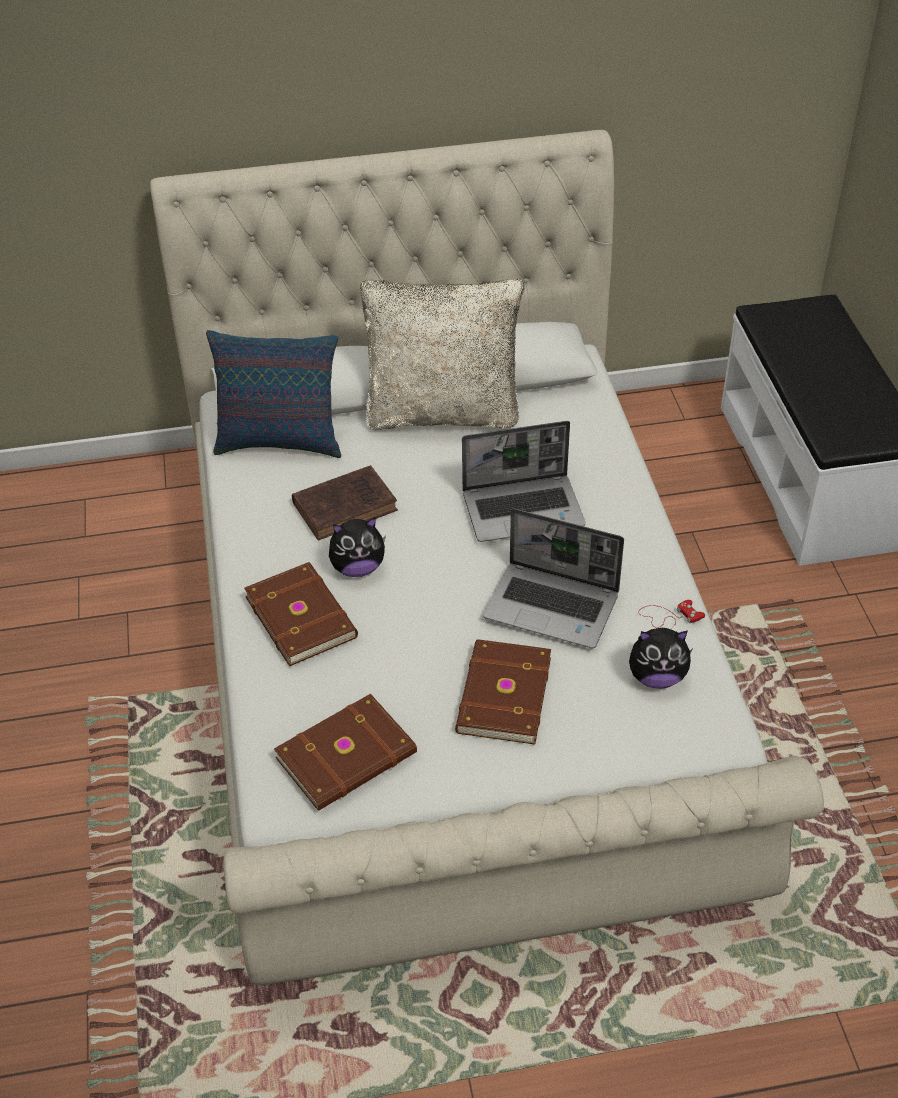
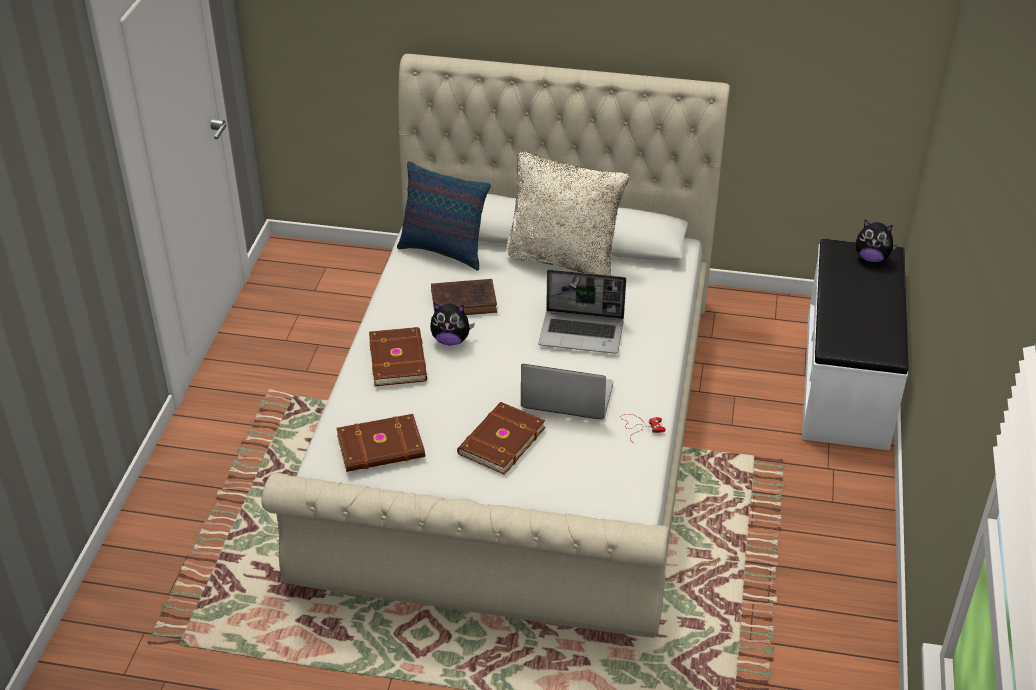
camera: 20 degrees right, 5 degrees down
(553, 606) = (565, 397): laptop -> laptop turned 150 degrees clockwise
(656, 677) = (609, 458): plush toy -> plush toy (871, 258)

